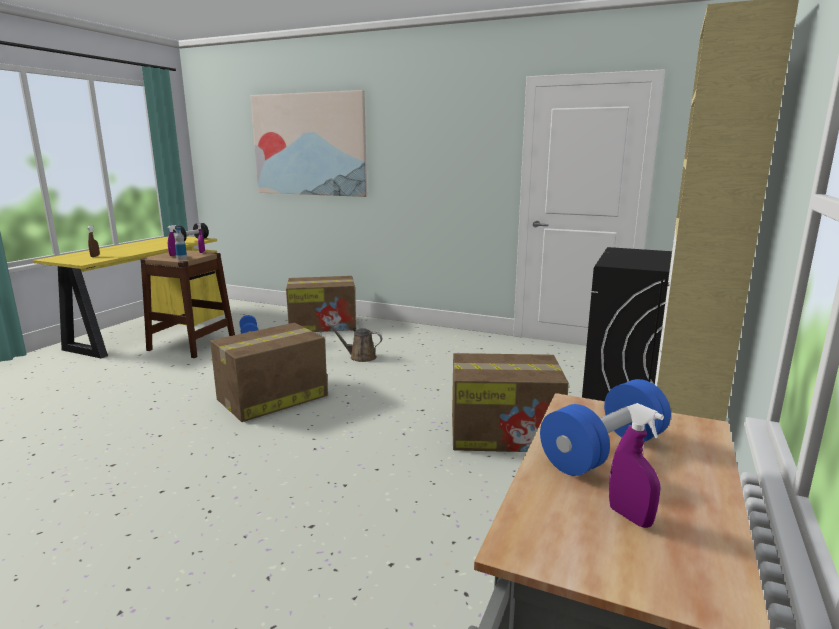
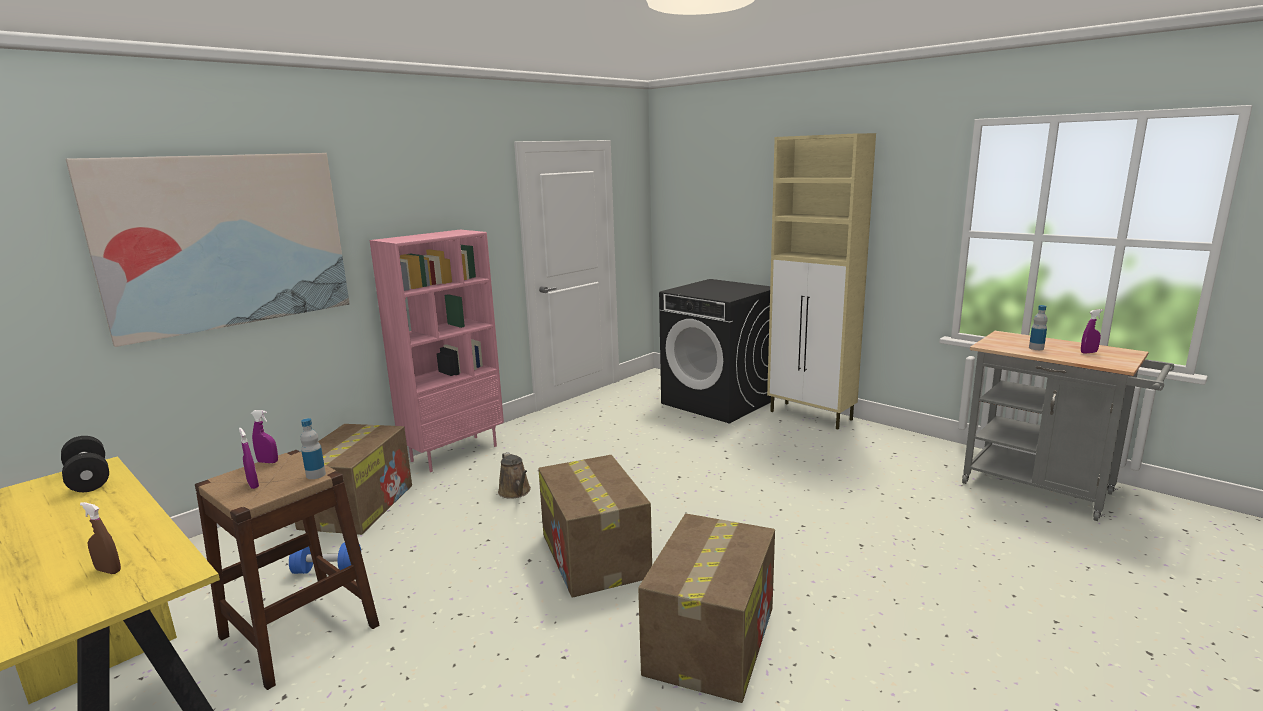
camera: 70 degrees left, 0 degrees up
(360, 357) = (515, 492): brown watering can -> brown watering can turned 60 degrees counterclockwise
(412, 329) = (454, 453): none -> pink bookcase
(505, 433) = (739, 451): cardboard box -> cardboard box (711, 638)
(604, 451) = (1036, 348): blue dumbbell -> bottle

